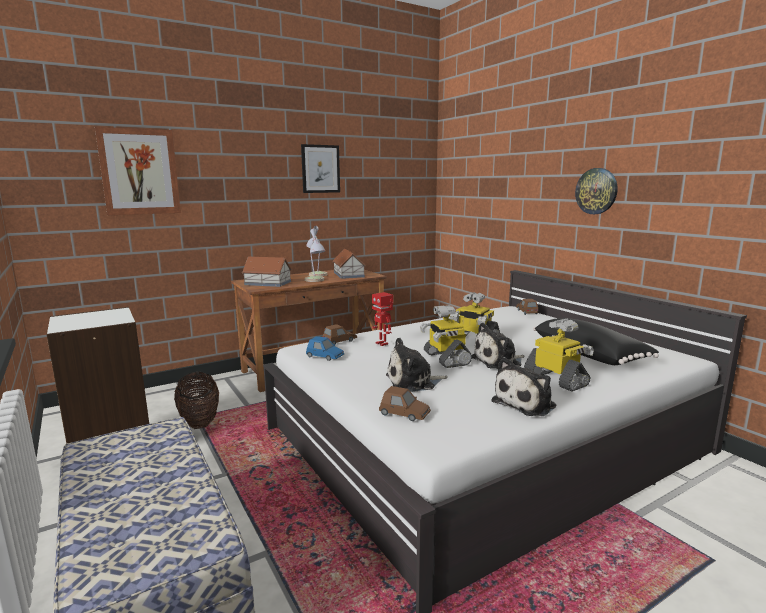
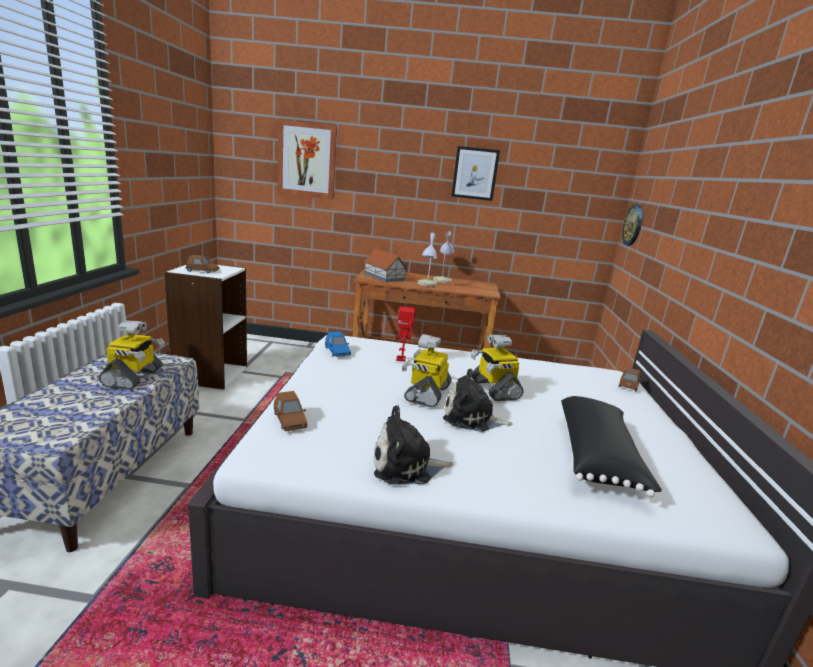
camera: 35 degrees right, 5 degrees up
(199, 421) = (283, 375): basket -> none
(339, 341) = (373, 344): brown toy car -> brown toy car (202, 271)
(348, 275) = (468, 287): toy house -> none
(413, 382) = (355, 400): plush toy -> none
(557, 380) = (489, 462): toy robot -> toy robot (134, 377)
(596, 191) = (753, 245): wall clock -> wall clock (633, 225)

